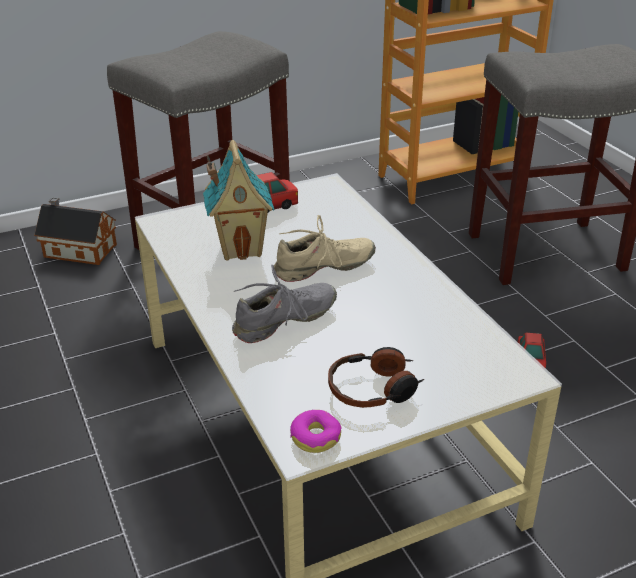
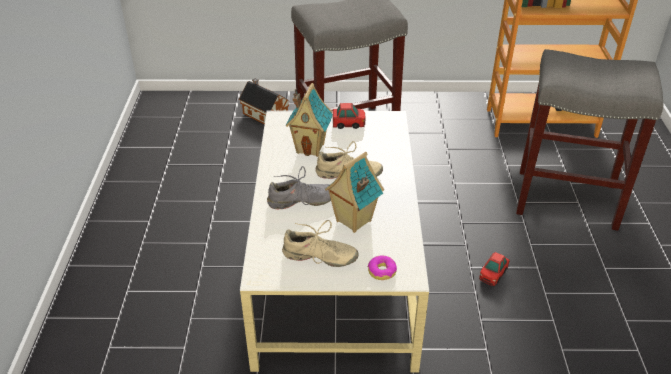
camera: 25 degrees right, 5 degrees up
(315, 437) = (269, 273): donut -> donut (382, 271)
(374, 389) = (319, 257): headphones -> beige shoe
(381, 326) = (352, 221): none -> toy house

